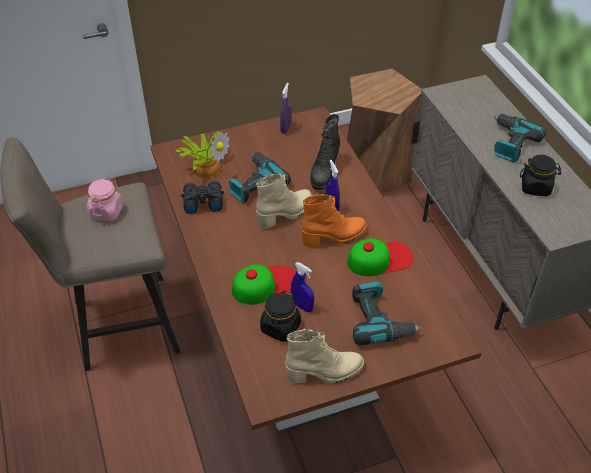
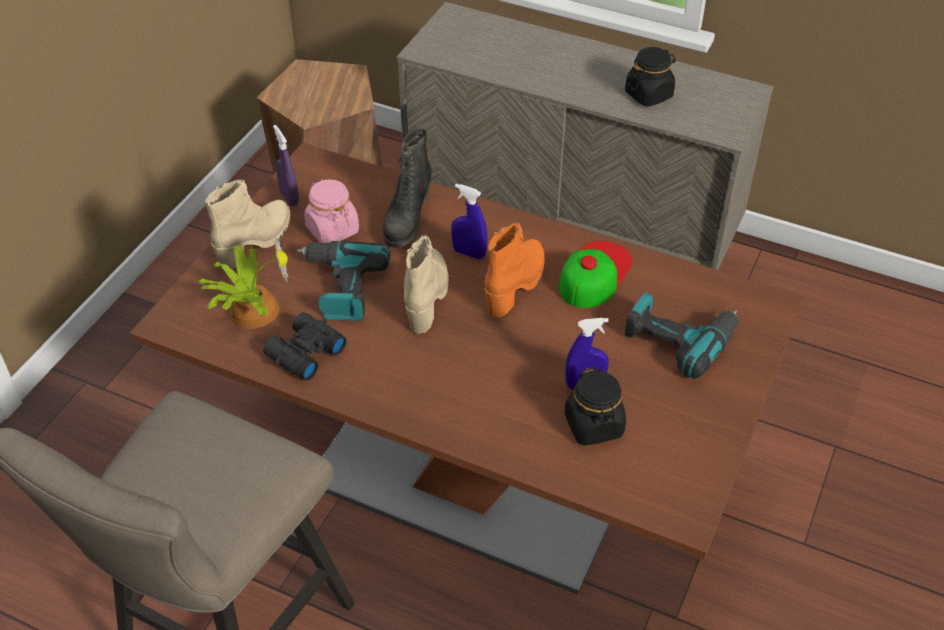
camera: 45 degrees left, 0 degrees up
(106, 212) = (188, 458): pink jar -> pink jar (332, 230)
(265, 284) = (514, 392): cap -> none
(324, 172) = (407, 220): black boot -> black boot turned 45 degrees clockwise
(325, 373) = (701, 435): beige boot -> beige boot (256, 242)
(510, 143) = (566, 63): power drill -> none

